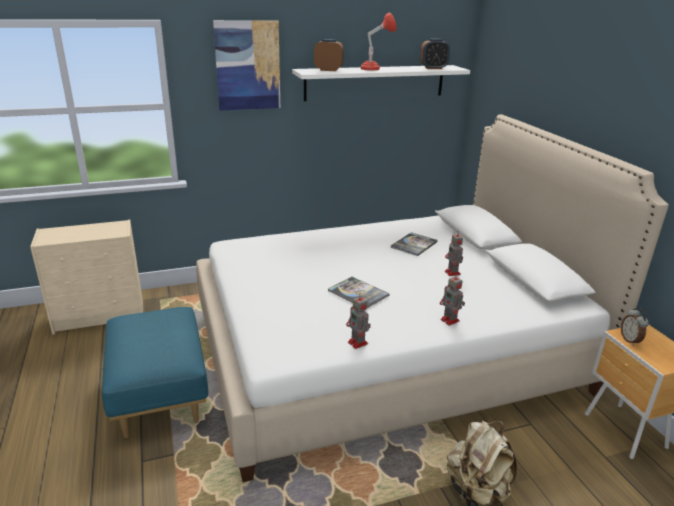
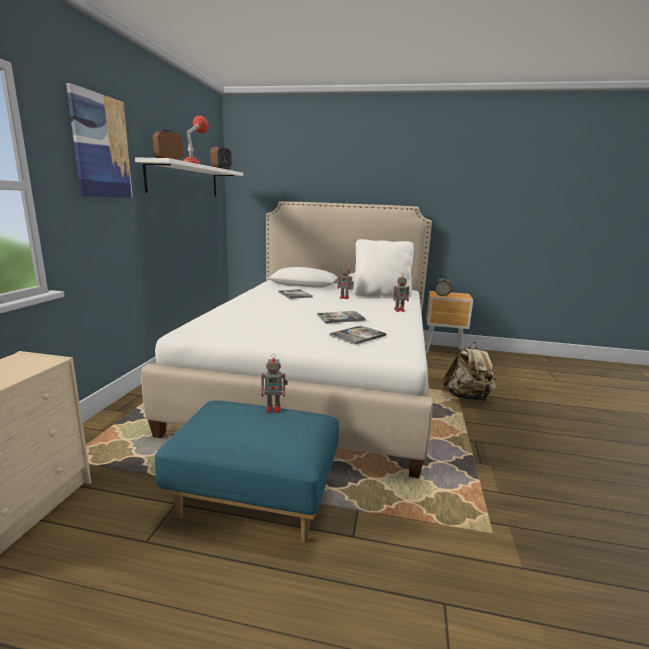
camera: 60 degrees left, 10 degrees down
(305, 318) = (358, 335): none -> book
(358, 343) = (405, 331): toy robot -> toy robot (274, 408)
(511, 291) = (381, 295): none -> white pillow

